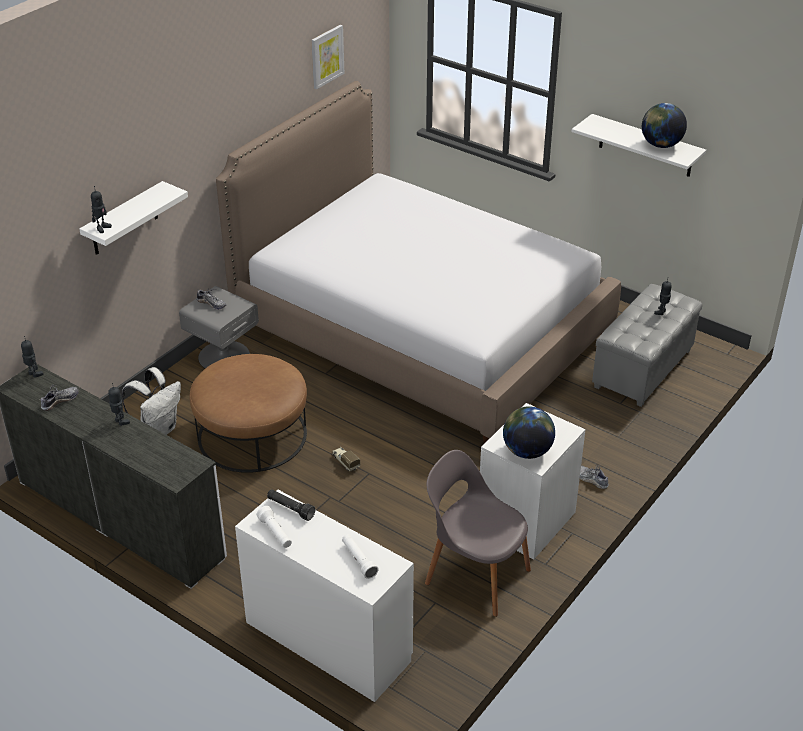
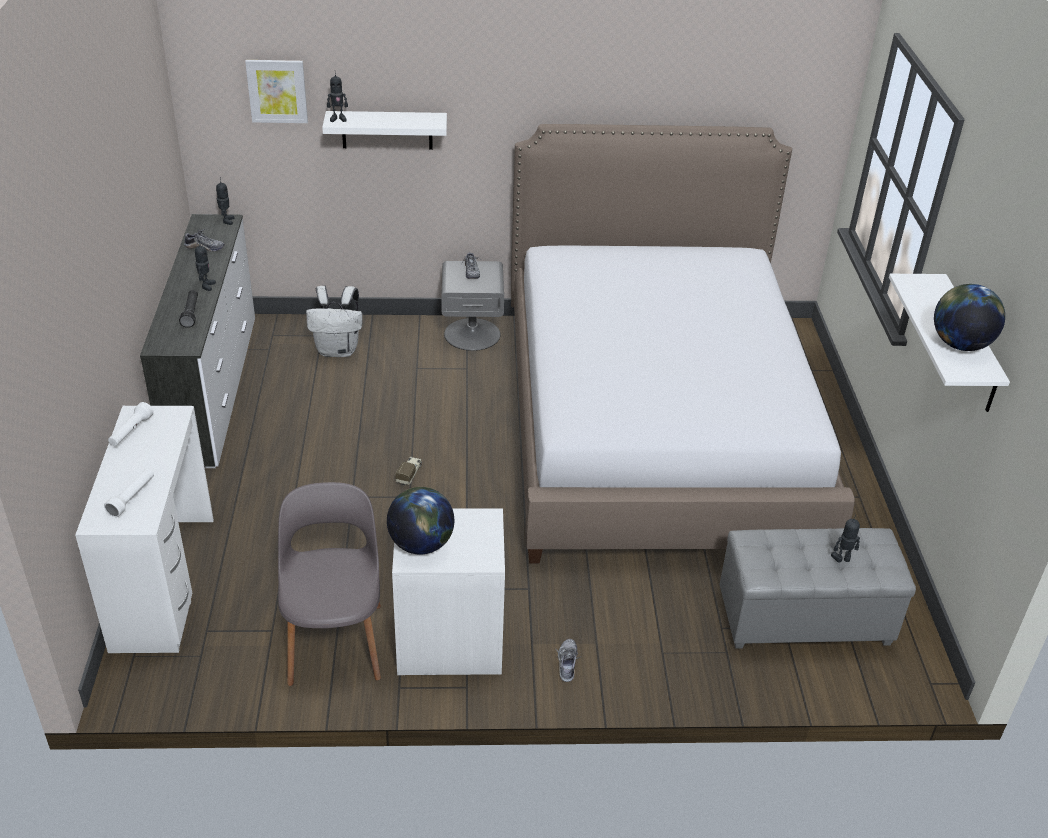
camera: 50 degrees right, 0 degrees up
(252, 435) = (386, 402): brown ottoman -> none
(290, 509) = (171, 425): black flashlight -> black flashlight (191, 313)
(326, 56) = (735, 80): picture -> picture (277, 91)

